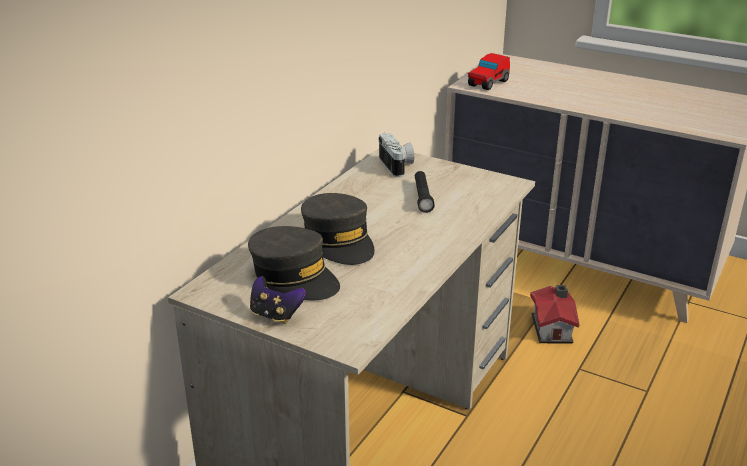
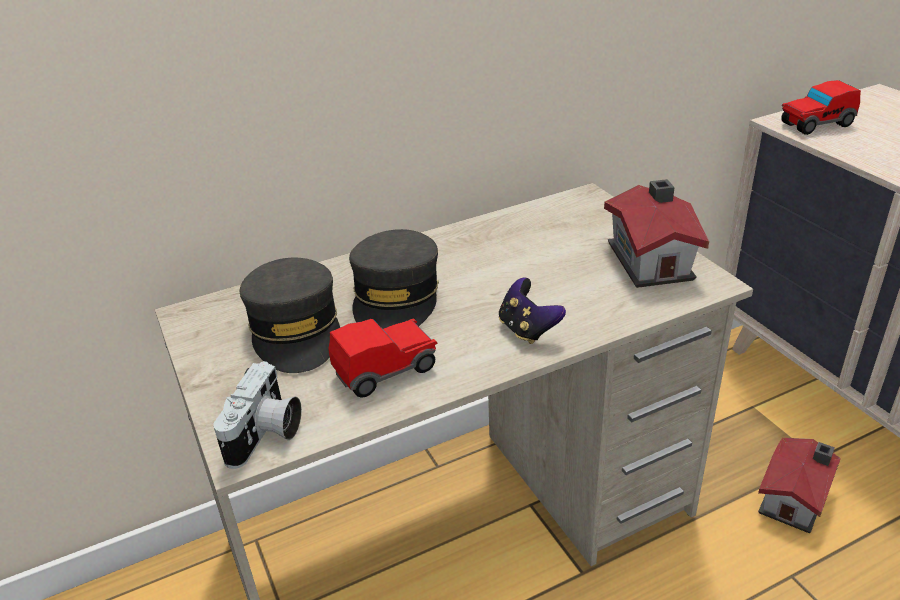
camera: 35 degrees right, 5 degrees up
(275, 315) = (220, 374): game controller -> game controller (527, 330)
(383, 279) = (386, 371): none -> toy car
(398, 166) = (579, 215): camera -> camera (266, 435)
(422, 197) = (563, 268): black flashlight -> none
(467, 180) = (651, 259): none -> toy house

